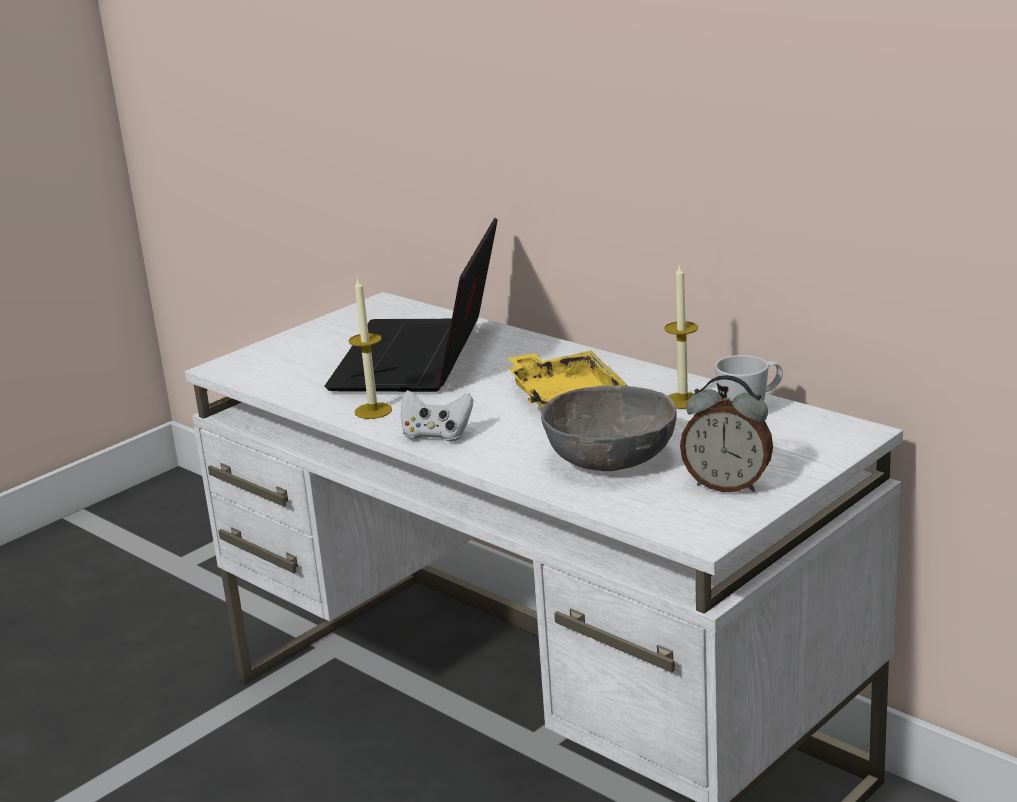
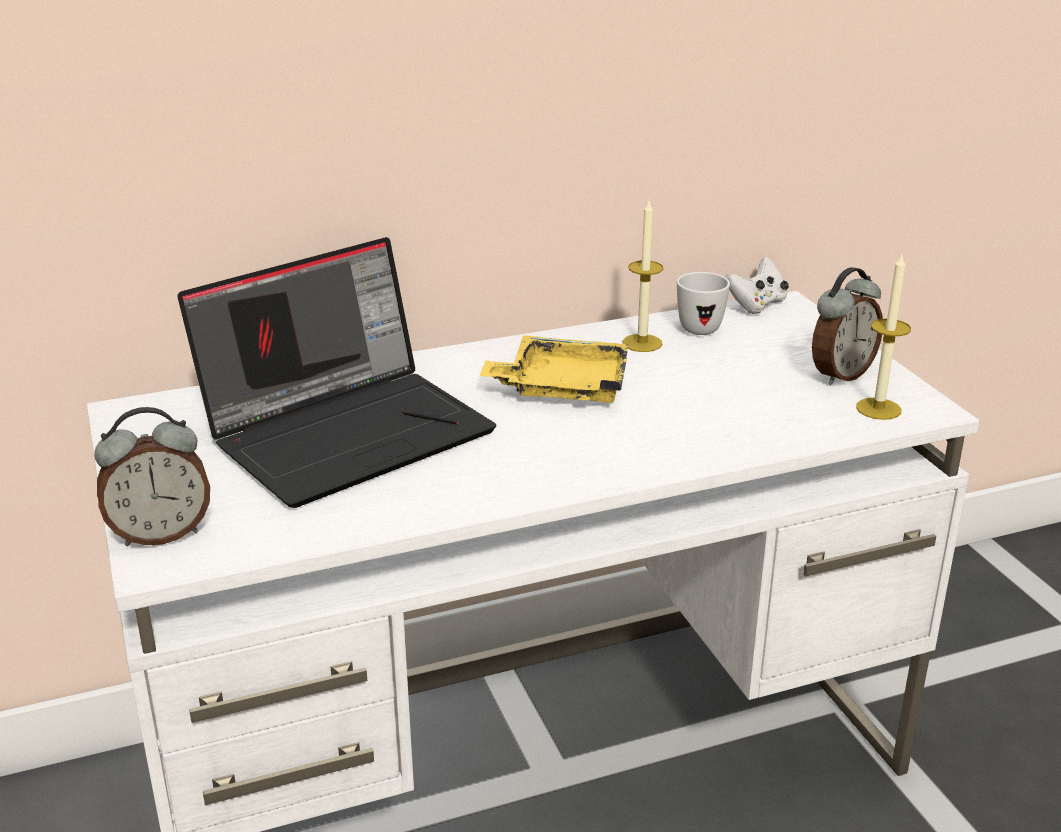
camera: 65 degrees left, 5 degrees up
(252, 358) = (161, 534): none -> alarm clock
(373, 411) = (460, 492): candle -> candle (878, 409)
(421, 359) = (349, 431): laptop -> laptop turned 75 degrees counterclockwise
(436, 435) = (577, 472): white game controller -> white game controller (756, 305)
(611, 460) = (737, 405): grey bowl -> none

